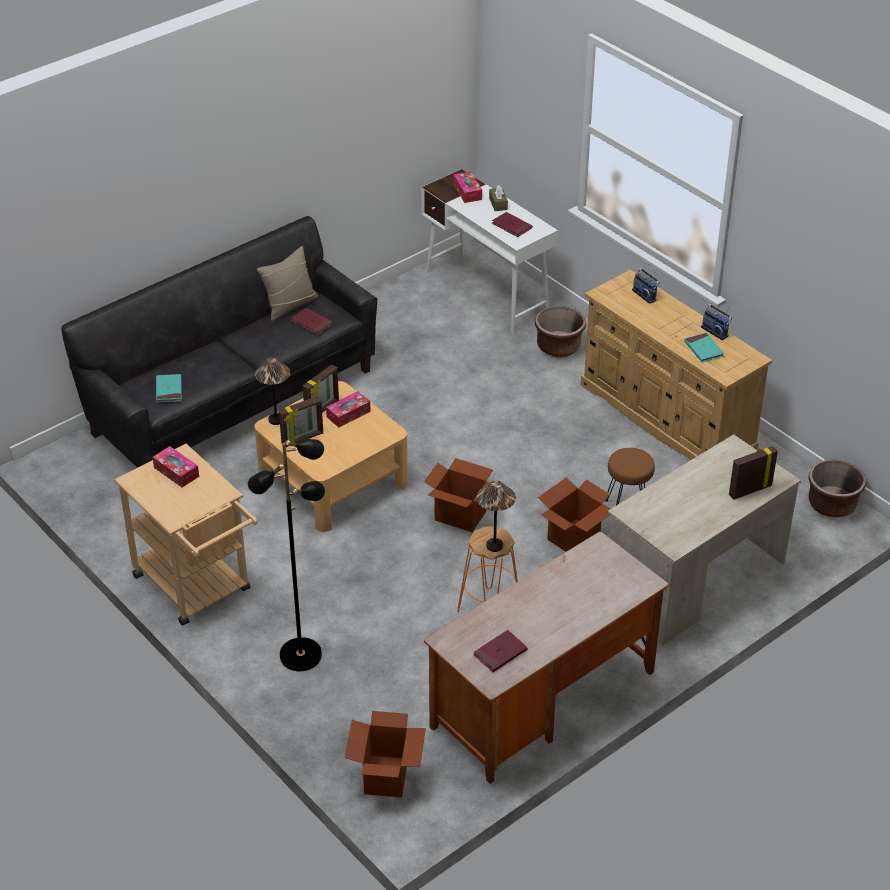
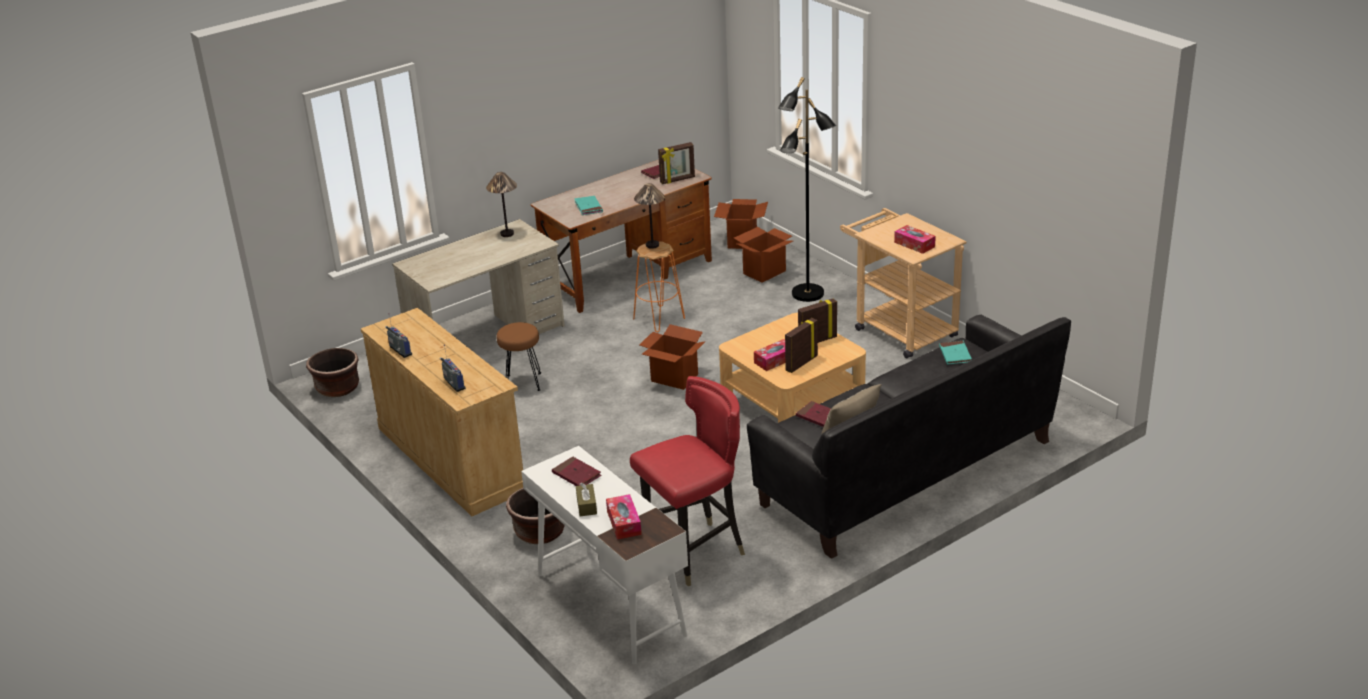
camera: 175 degrees left, 10 degrees down
(276, 420) = (844, 355): table lamp -> table lamp (507, 234)
(424, 330) = (695, 553): none -> red chair
(573, 537) = (577, 364): cardboard box -> cardboard box (764, 272)
(703, 349) = (420, 335): turquoise book -> turquoise book (588, 207)
(749, 490) = (438, 256): picture frame -> picture frame (677, 180)

